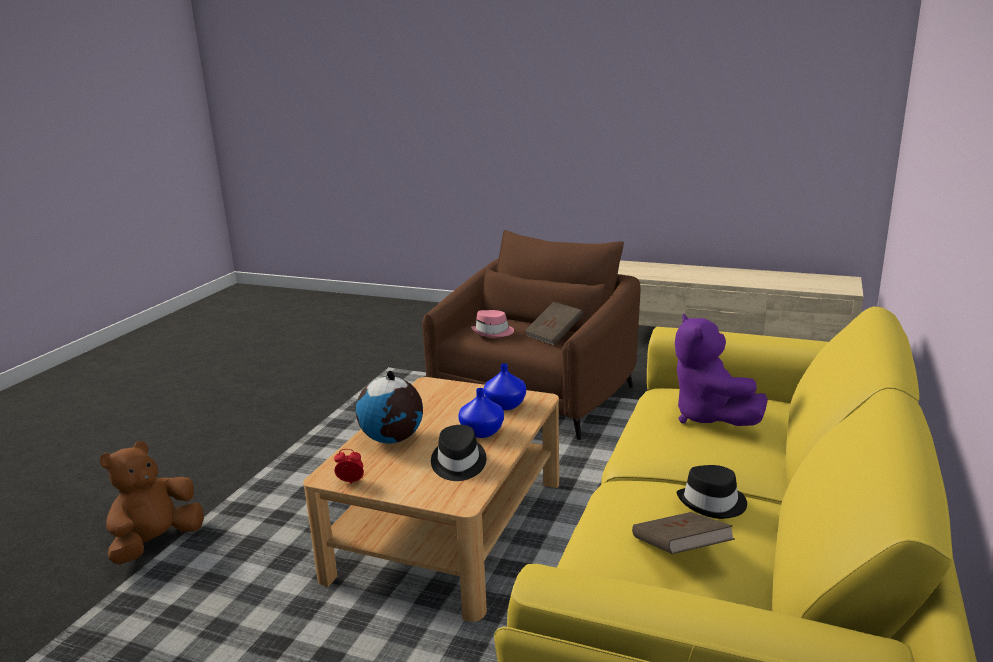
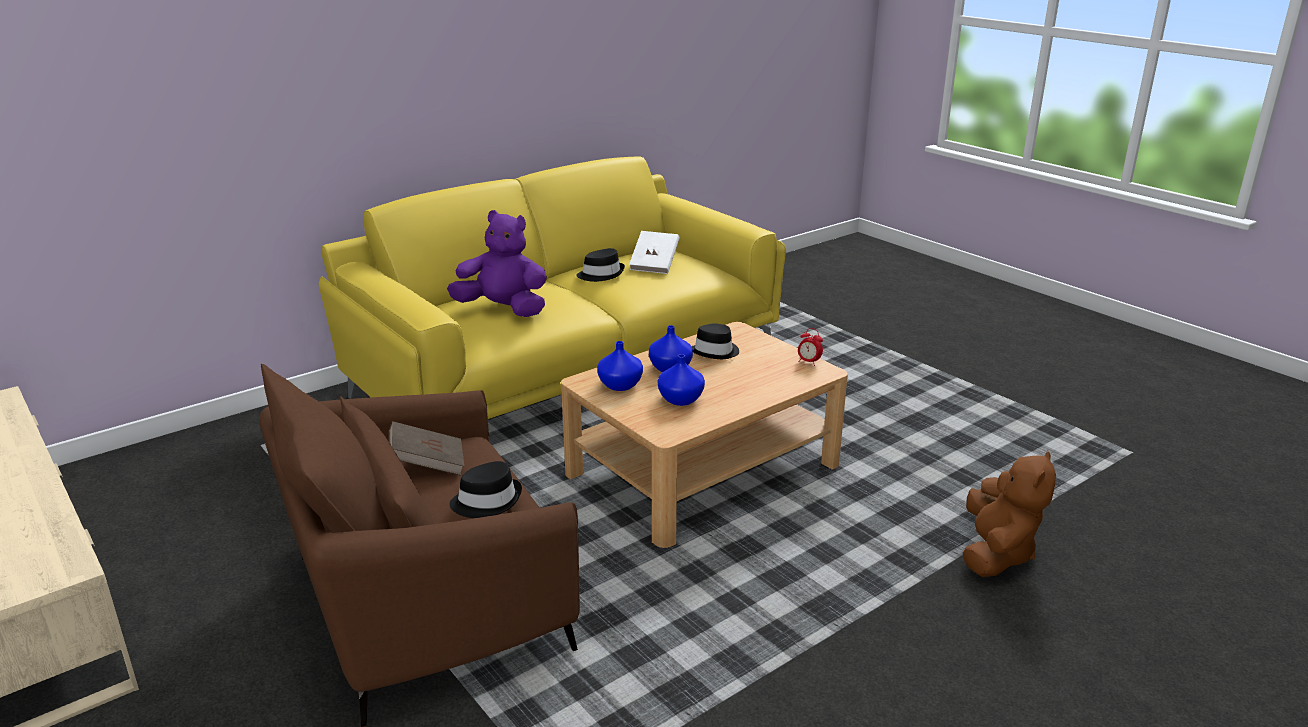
camera: 150 degrees left, 5 degrees up
(156, 543) = (996, 553): brown plush toy -> brown plush toy turned 45 degrees counterclockwise
(393, 439) = (751, 385): globe -> none
(443, 409) = (679, 400): none -> blue vase
(493, 332) = (487, 501): pink hat -> black hat
(679, 551) = (654, 265): brown book -> white book
(709, 417) = (503, 309): purple plush toy -> purple plush toy turned 90 degrees counterclockwise

